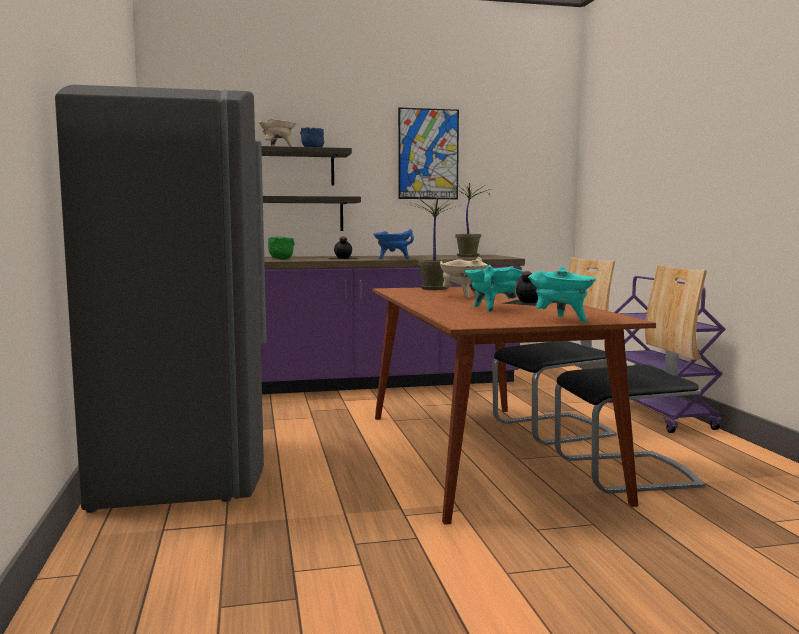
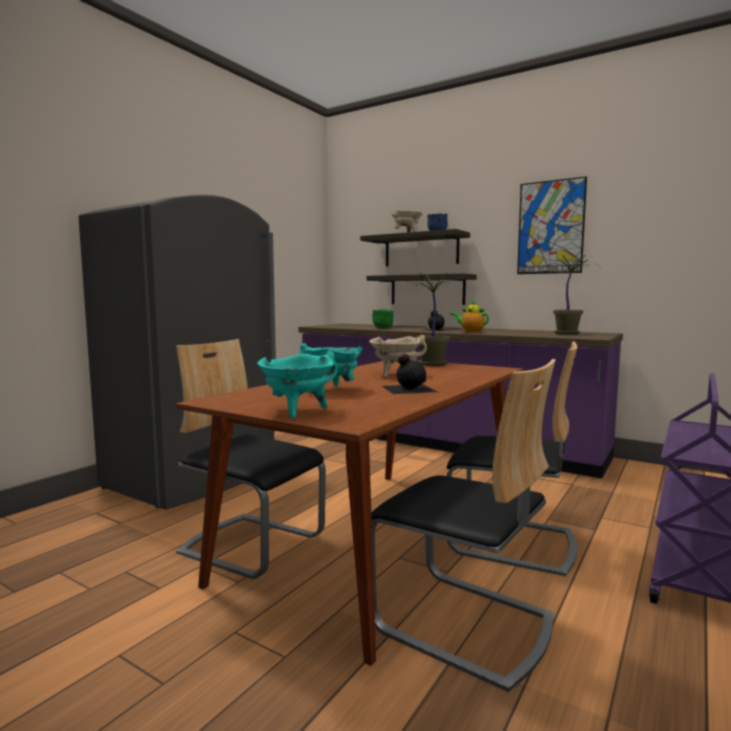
camera: 45 degrees right, 0 degrees up
(392, 258) = (470, 332): blue cooking pot -> teapot
(402, 489) = (252, 544): none -> chair

